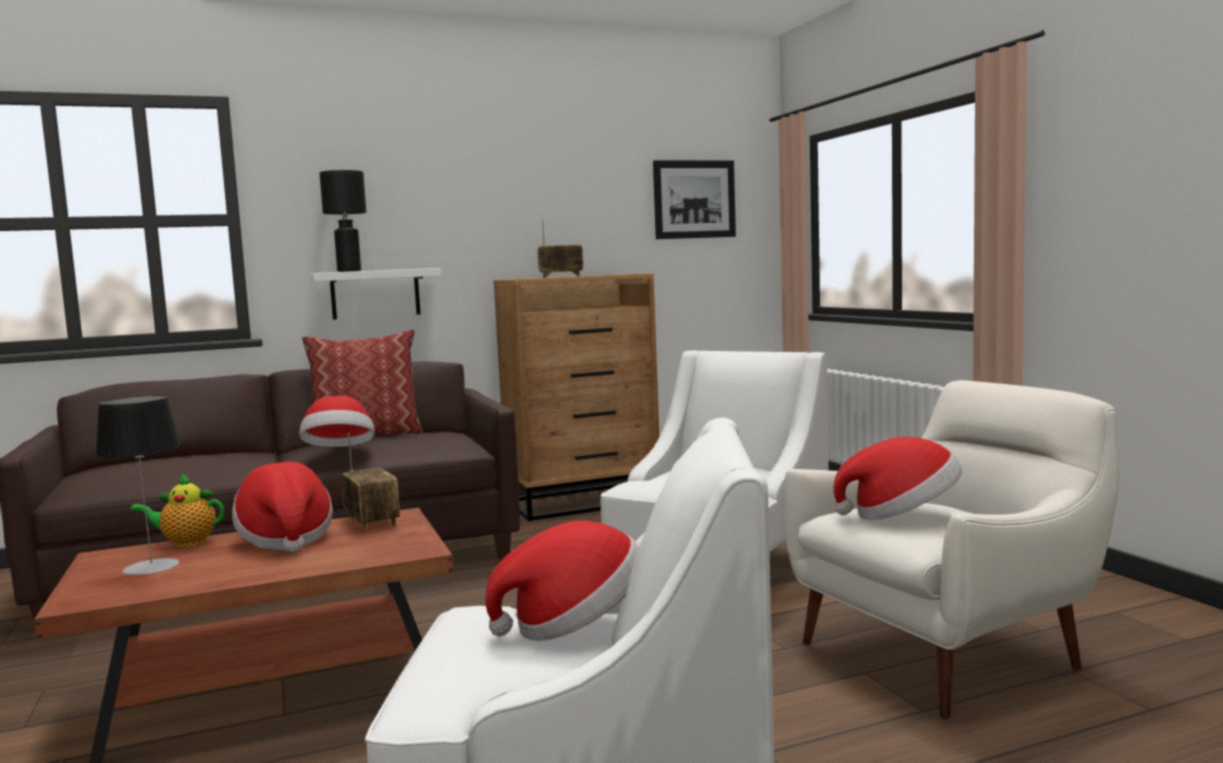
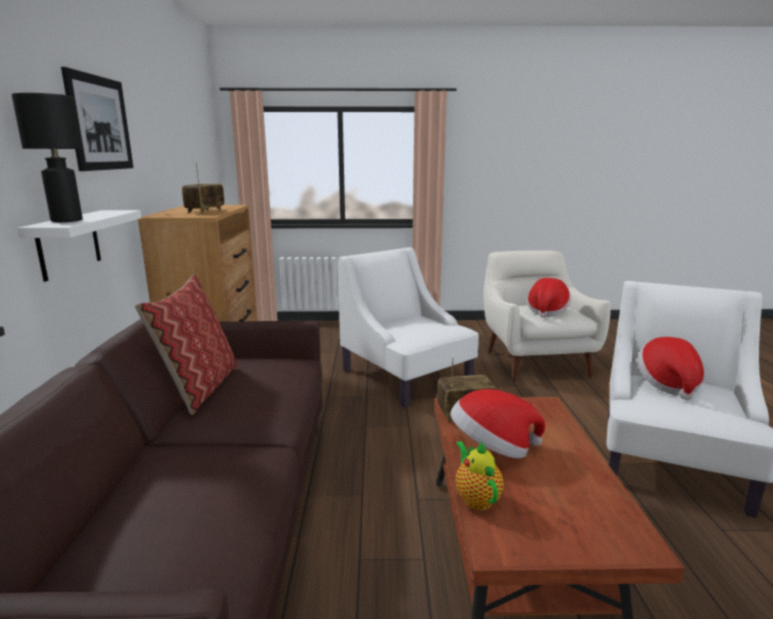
camera: 70 degrees left, 10 degrees up
(151, 567) = (548, 512): table lamp -> none
(185, 543) = (476, 498): teapot -> teapot turned 150 degrees clockwise
(340, 452) = (273, 401): hat -> none
(694, 199) = (197, 144): picture -> picture (99, 123)

